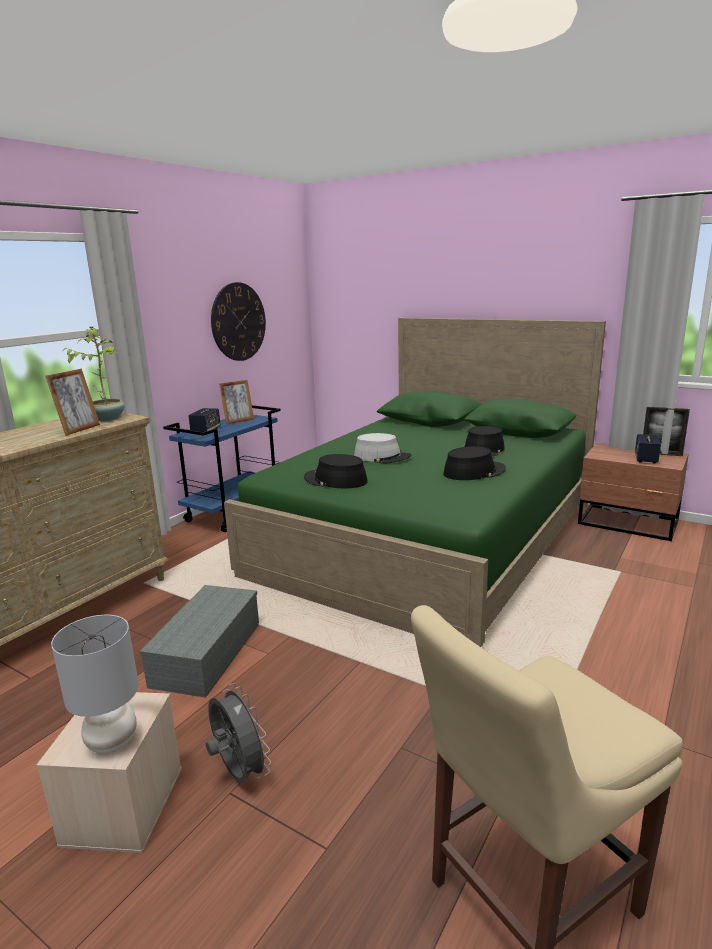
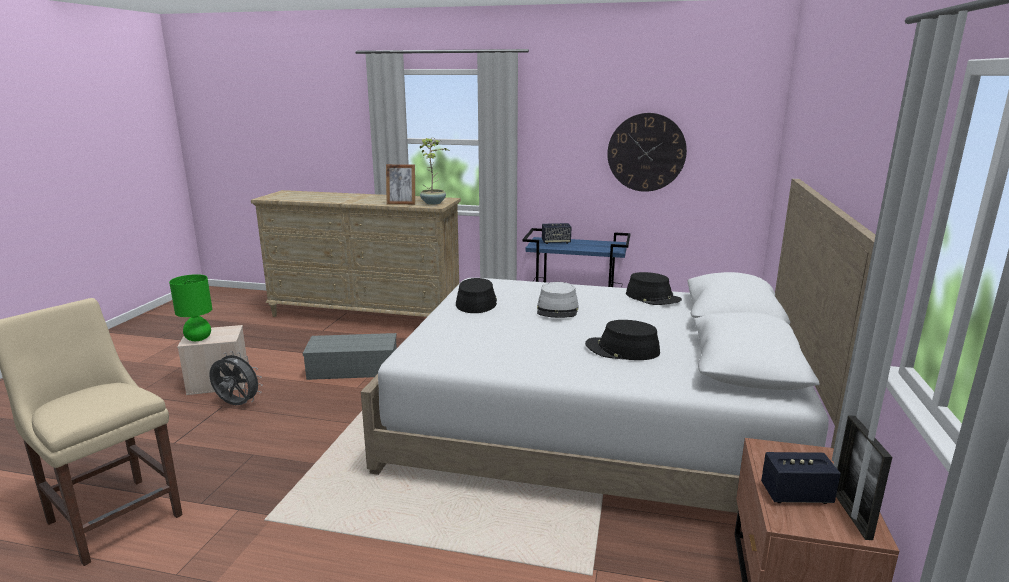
camera: 70 degrees right, 0 degrees up
(112, 741) = (199, 338): grey table lamp -> green table lamp
(238, 421) = (597, 245): picture frame -> none
(238, 773) = (237, 405): grey fan -> grey fan turned 105 degrees counterclockwise
(430, 537) = (595, 424): green bed -> white bed
(474, 472) = (536, 351): black hat -> black hat (653, 297)

